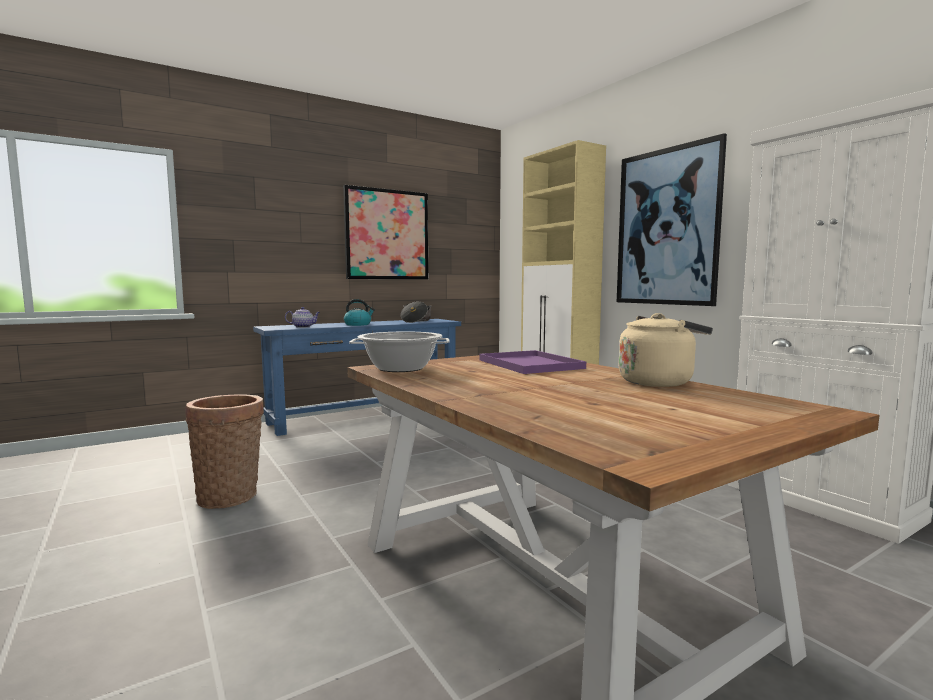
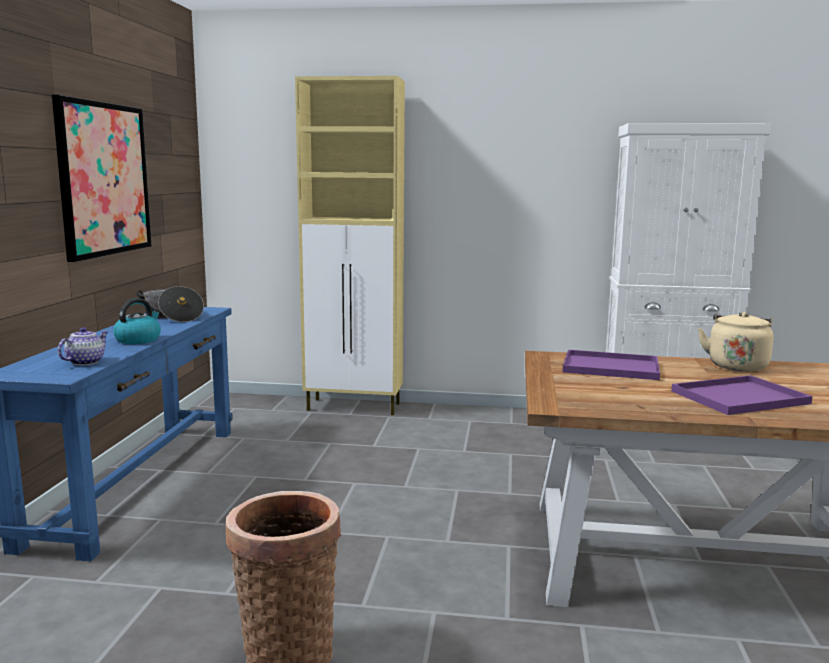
camera: 50 degrees left, 5 degrees up
(401, 368) = (574, 401): cooking pot -> none
(523, 391) = (738, 398): none -> purple tray
(667, 227) = (489, 187): picture -> none

